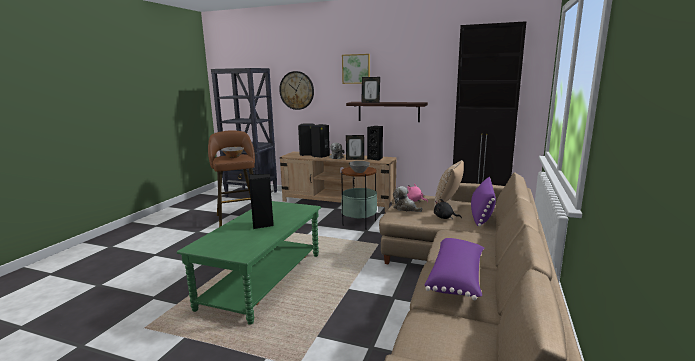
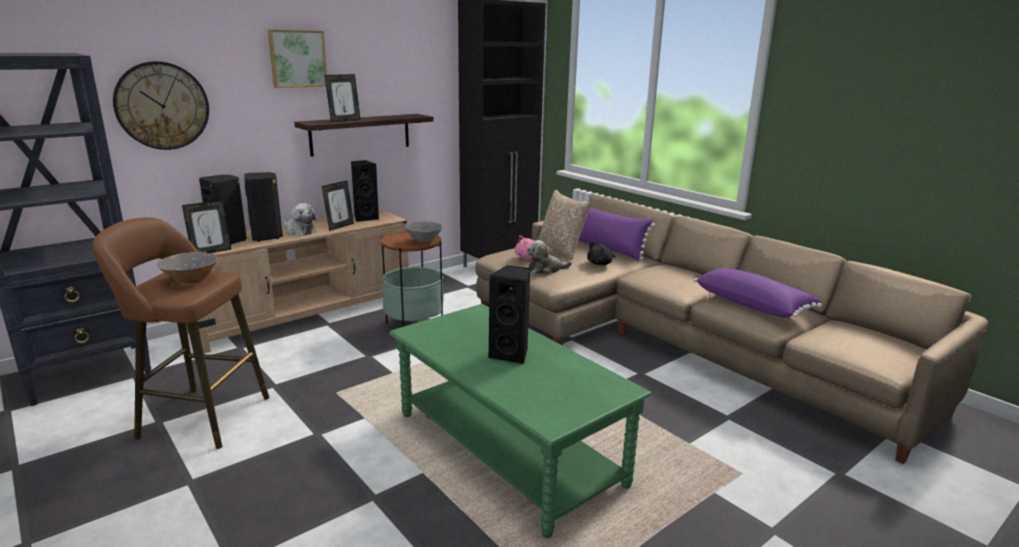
camera: 60 degrees left, 5 degrees up
(291, 156) = (211, 252): none -> picture frame

